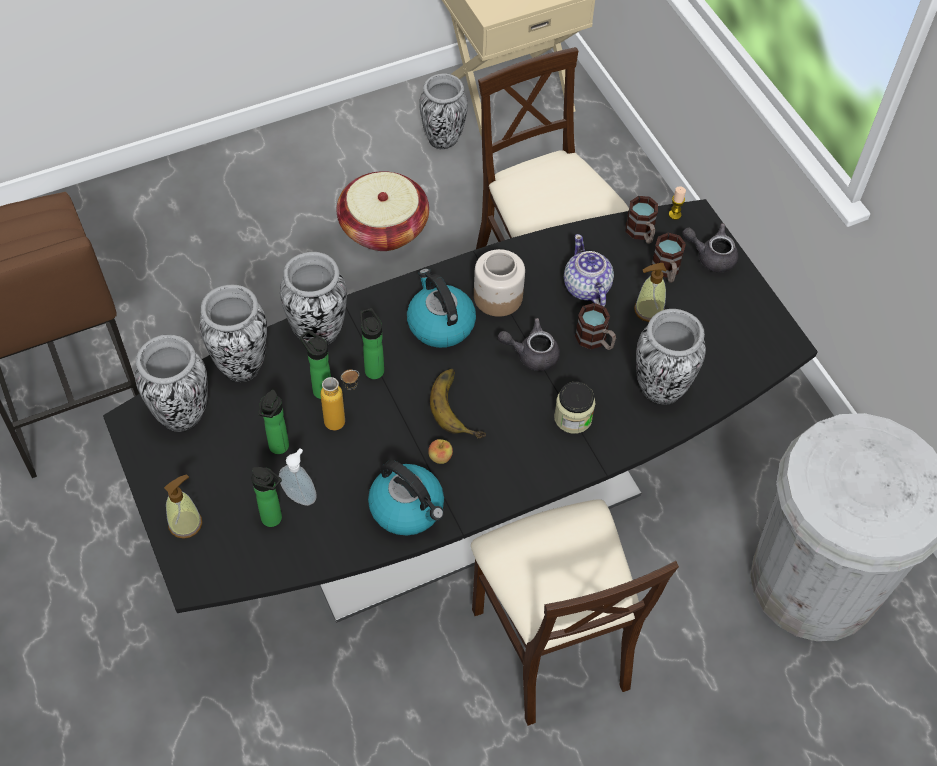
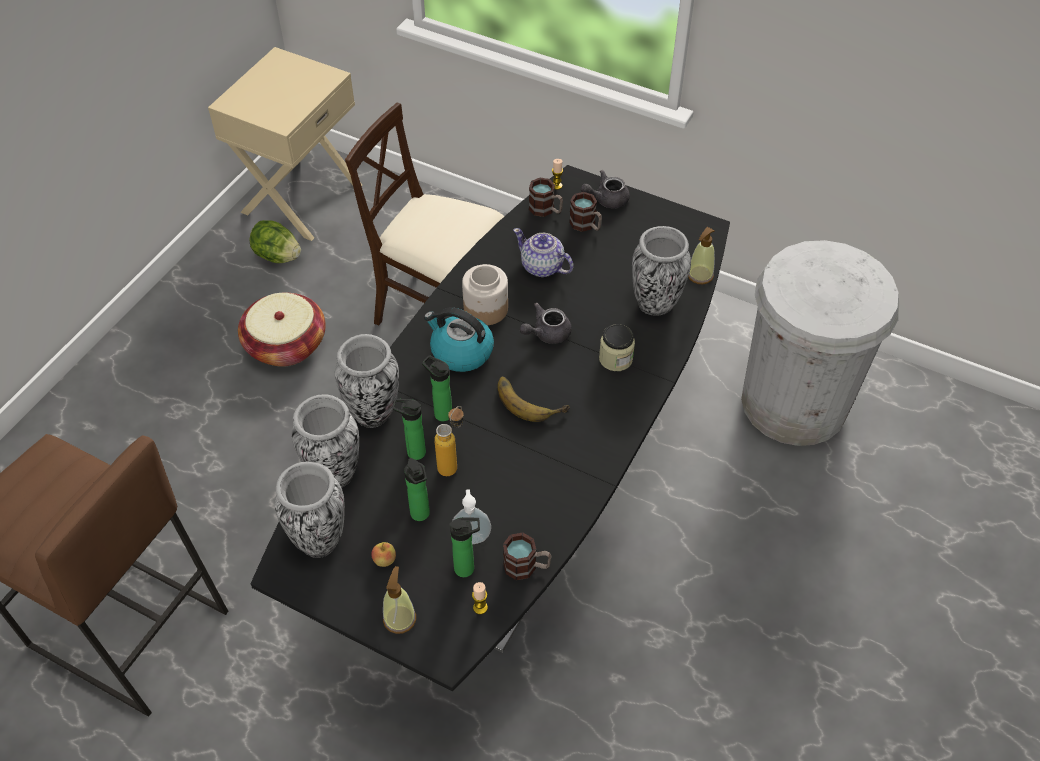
camera: 35 degrees left, 5 degrees down
(254, 560) = (480, 607): none -> candle
(408, 508) = (559, 494): kettle -> none
(440, 457) = (549, 443): apple -> apple (384, 560)
(443, 139) = (277, 256): vase -> lettuce
(552, 644) = (668, 558): beige chair -> none
(595, 340) = (582, 298): mug -> mug (527, 566)
(648, 310) = (598, 257): soap dispenser -> soap dispenser (700, 275)

